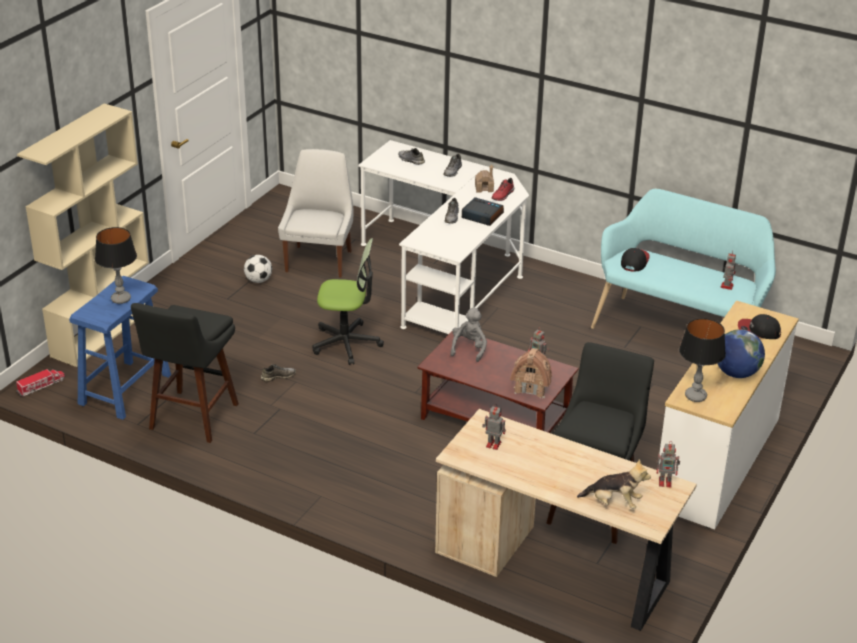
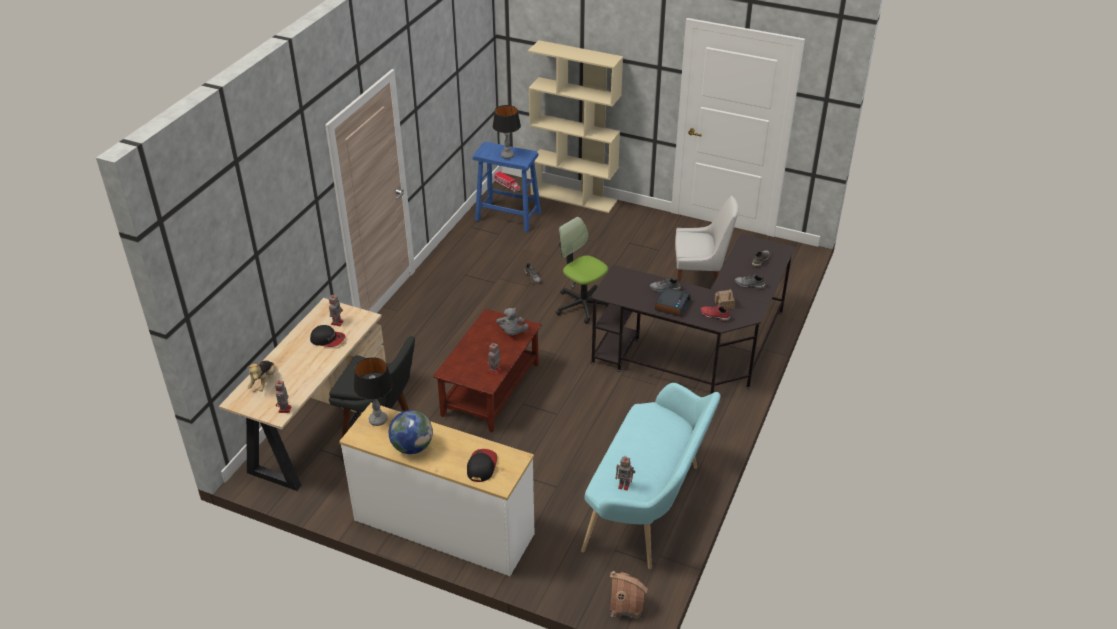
camera: 85 degrees right, 5 degrees up
(192, 419) = (478, 247): black stool -> none
(258, 280) = (659, 254): football -> none
(346, 343) = (582, 305): office chair -> office chair turned 135 degrees clockwise
(448, 275) = (700, 352): white desk -> black desk
(469, 348) = (512, 332): grey plush toy -> grey plush toy turned 75 degrees clockwise
(531, 387) = (462, 368): toy house -> toy house (626, 606)
(634, 261) = (654, 419): cap -> cap (327, 339)

